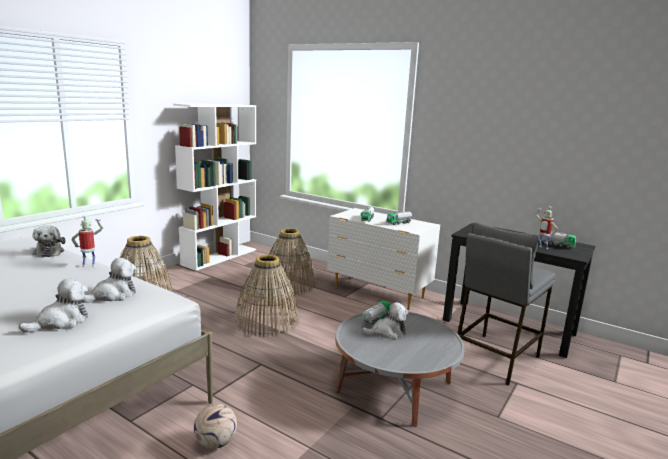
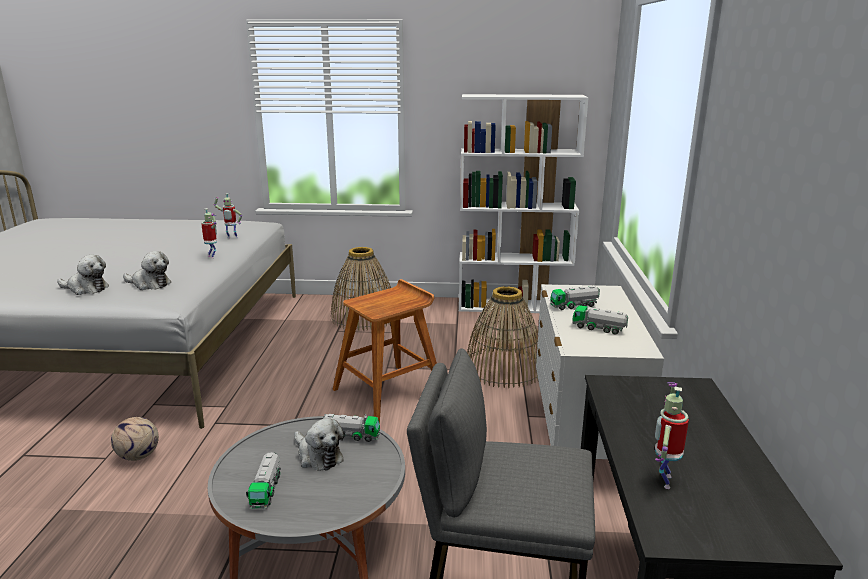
camera: 60 degrees right, 5 degrees up
(49, 252) = (231, 238): plush toy -> toy robot
(267, 321) = (389, 392): basket -> brown stool
(556, 245) = (725, 497): toy truck -> toy truck (266, 490)

